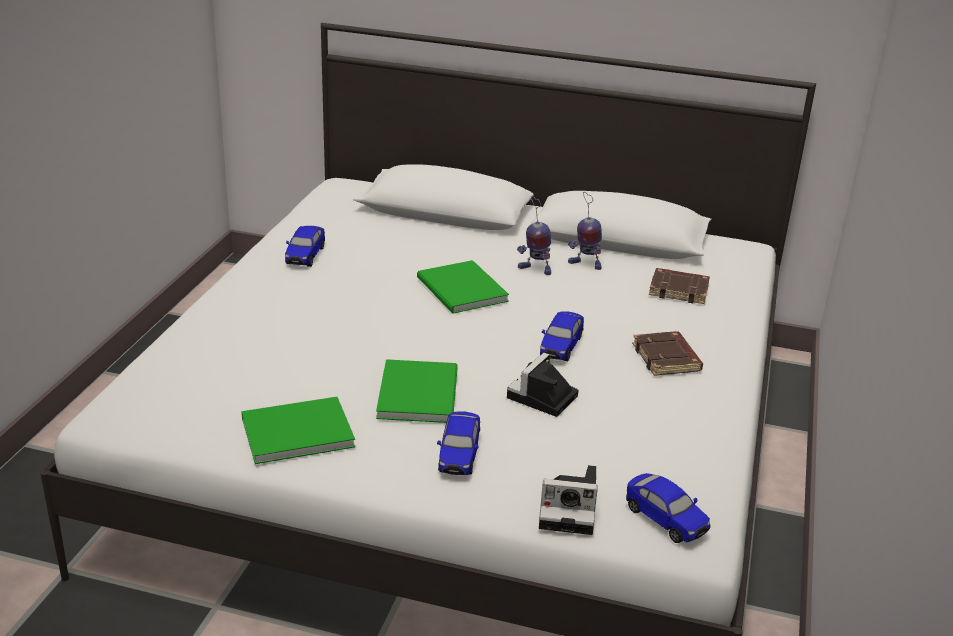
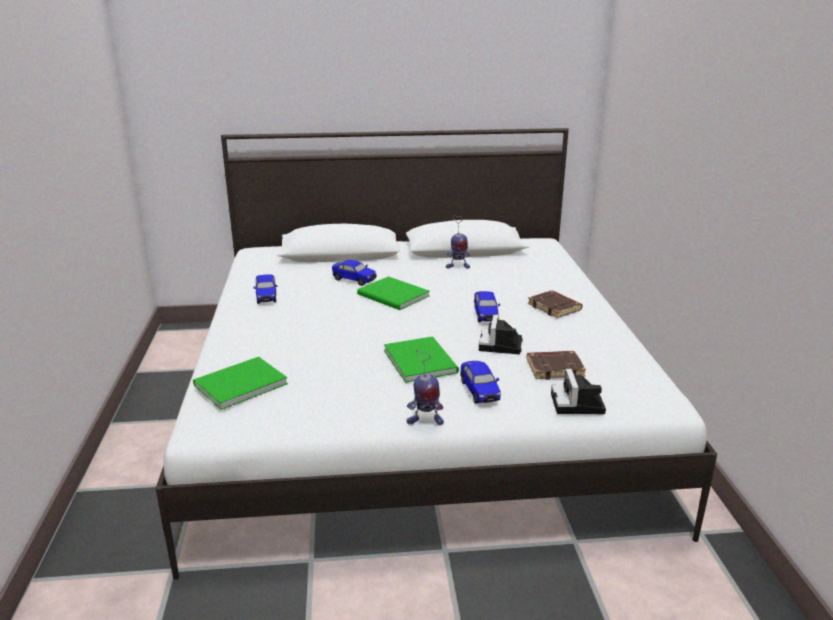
camera: 20 degrees left, 5 degrees down
(293, 431) = (354, 404): green book -> green book (237, 384)
(534, 269) = (429, 275): toy robot -> toy robot (424, 421)
(570, 510) = (578, 405): camera -> camera turned 105 degrees clockwise
(665, 520) = (638, 396): toy car -> toy car (354, 280)
(679, 290) = (527, 270): brown book -> brown book (555, 368)

